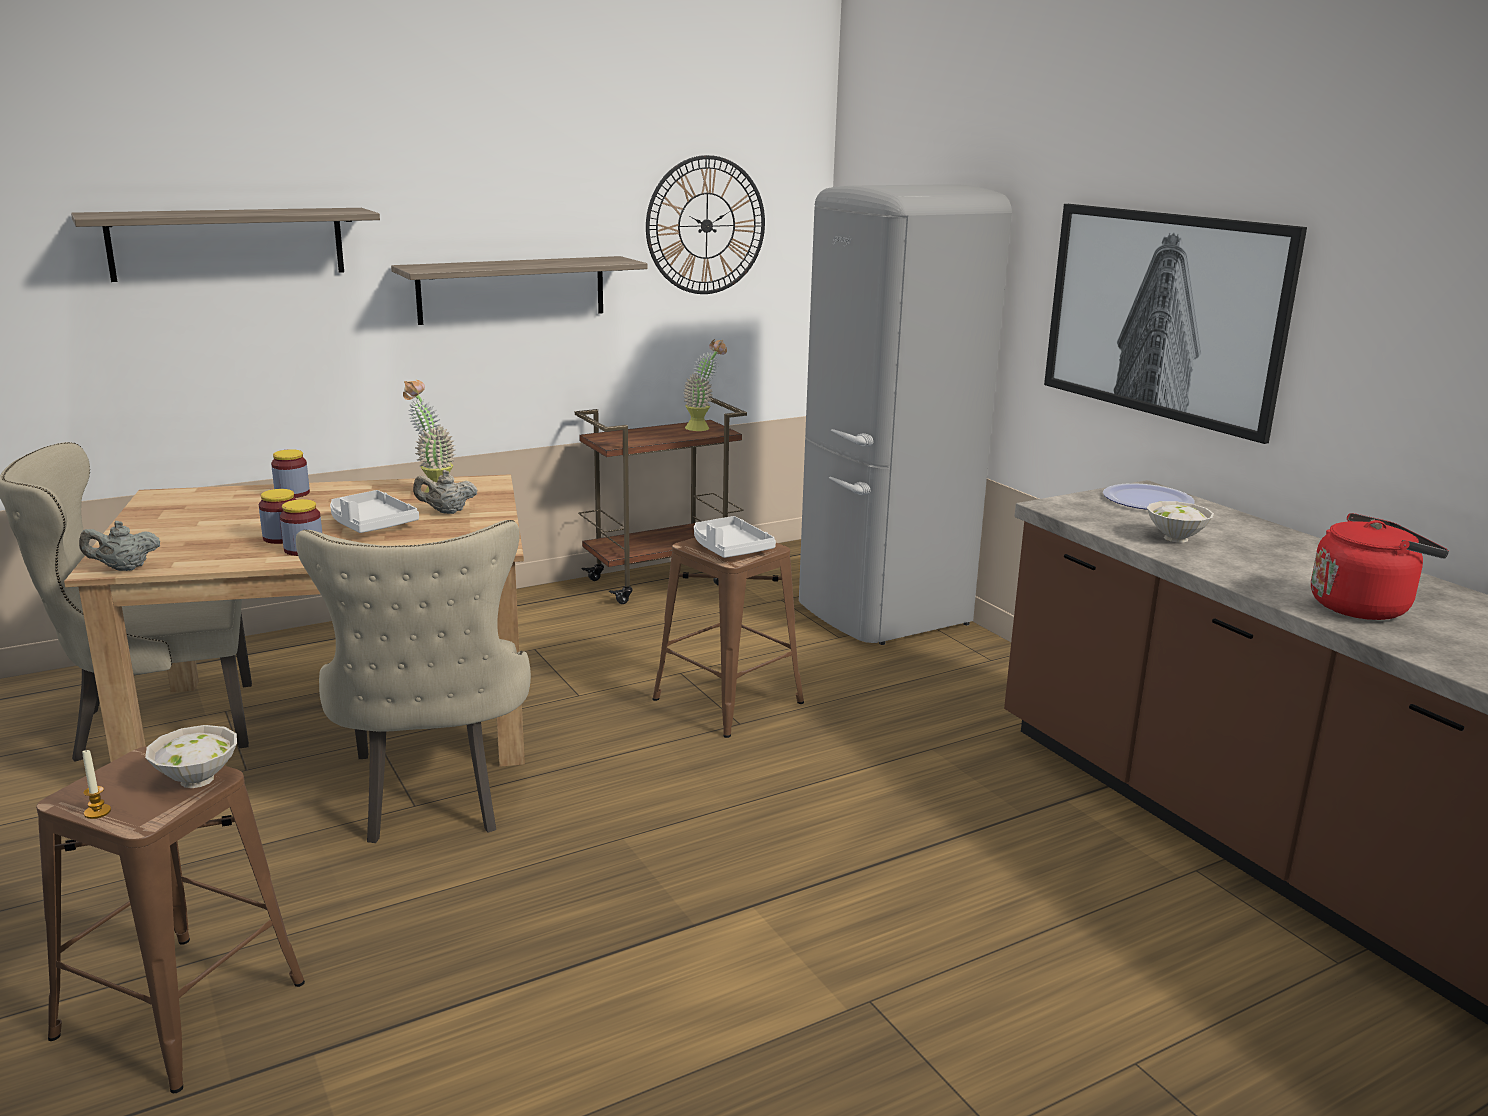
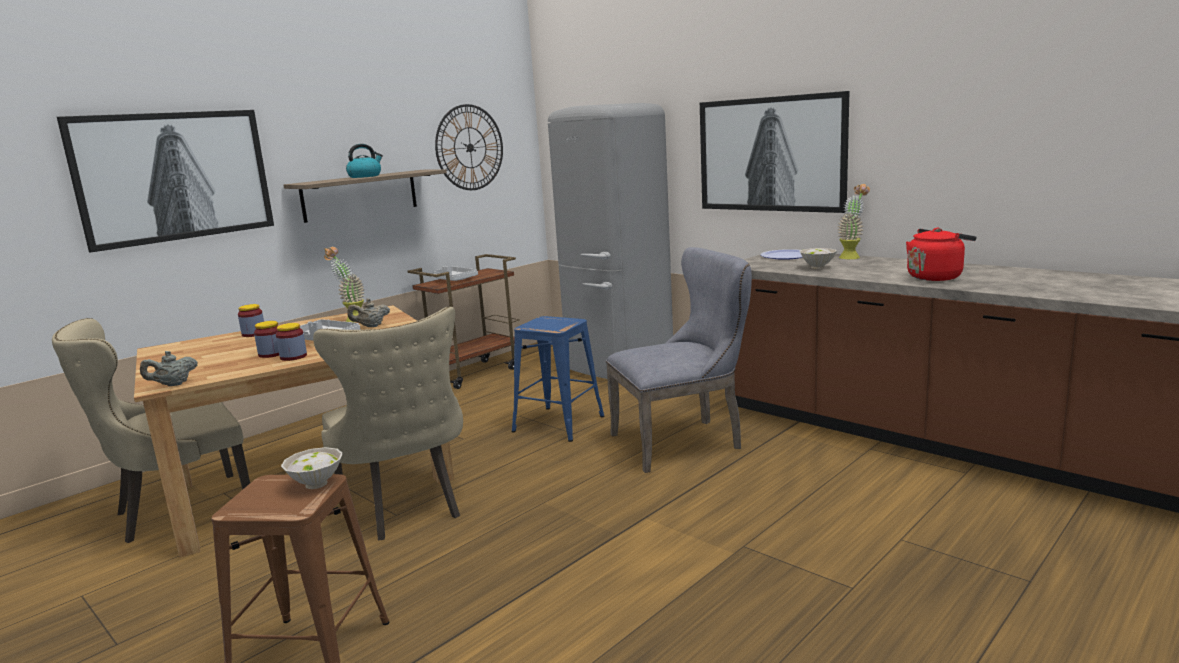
camera: 15 degrees left, 5 degrees down
(97, 812) = (261, 512): candle -> none
(228, 243) = (174, 176): shelf -> picture
(516, 264) = (365, 176): none -> kettle
(703, 428) = (487, 272): potted plant -> potted plant (852, 257)
(729, 549) = (550, 325): grey tray -> grey tray (454, 280)
(729, 700) = (559, 423): brown stool -> blue stool
(897, 779) = (684, 441): none -> grey chair

